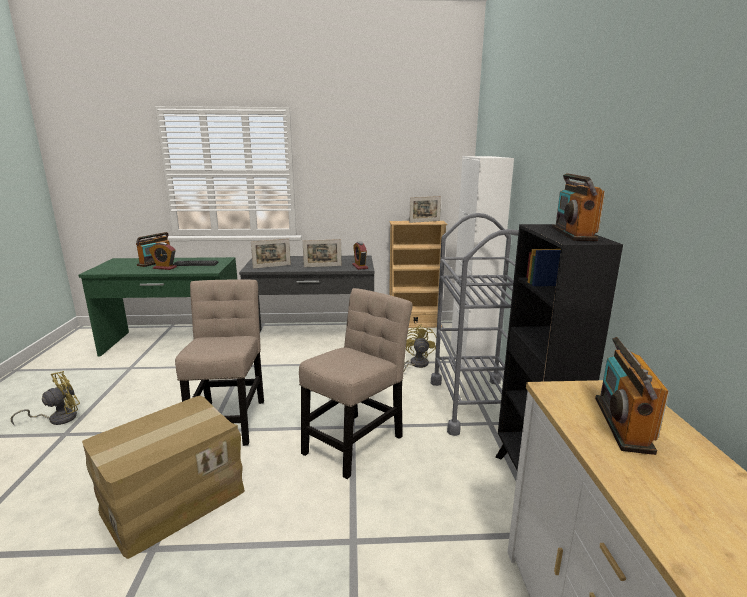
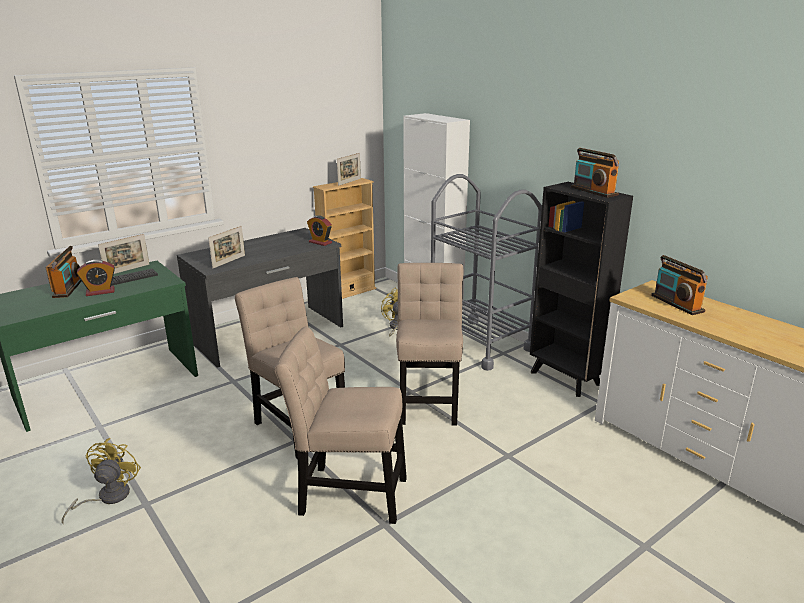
camera: 35 degrees left, 5 degrees up
(172, 499) = (347, 494): cardboard box -> beige chair
(322, 266) = (282, 250): picture frame -> picture frame (127, 270)

